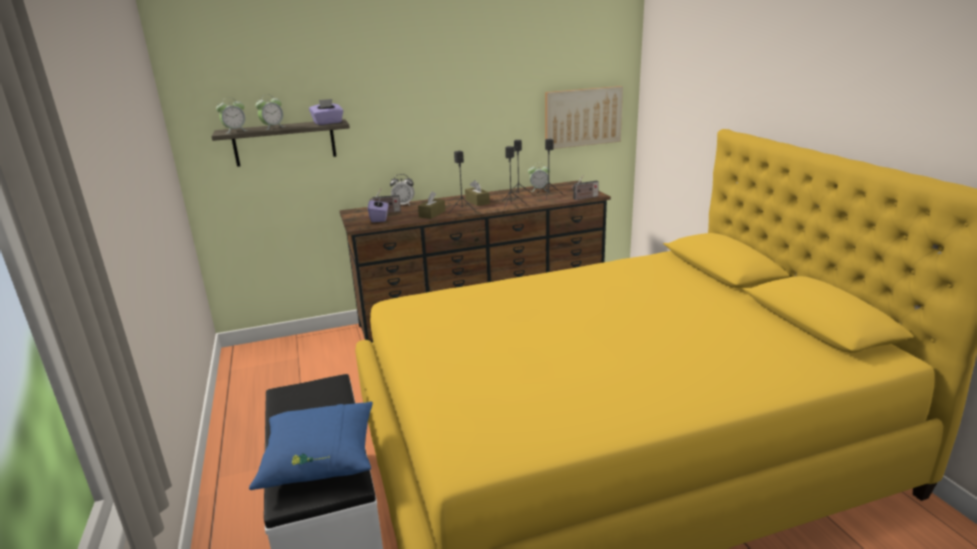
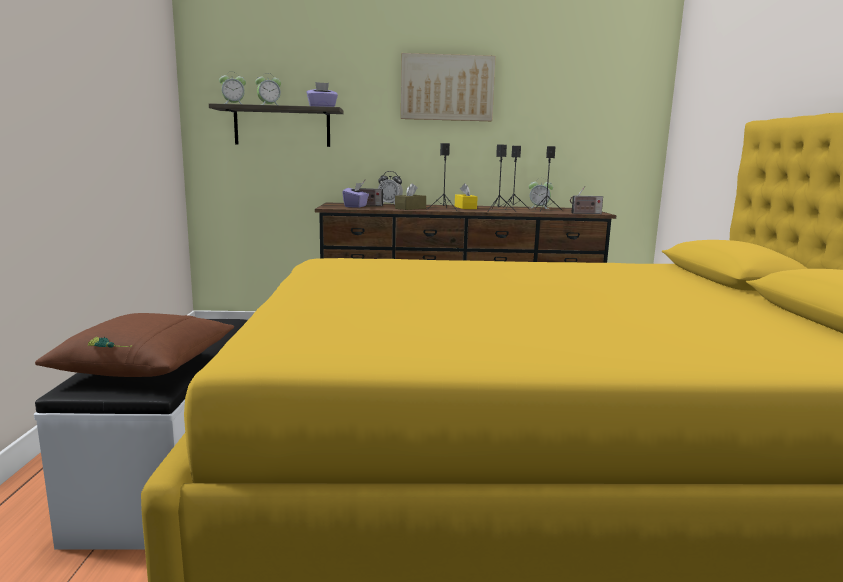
camera: 15 degrees right, 10 degrees down
(319, 459) = (146, 368): blue pillow -> brown pillow
(477, 201) = (465, 207): brown tissue box -> yellow tissue box
(582, 117) = (599, 137): picture -> picture (447, 88)

